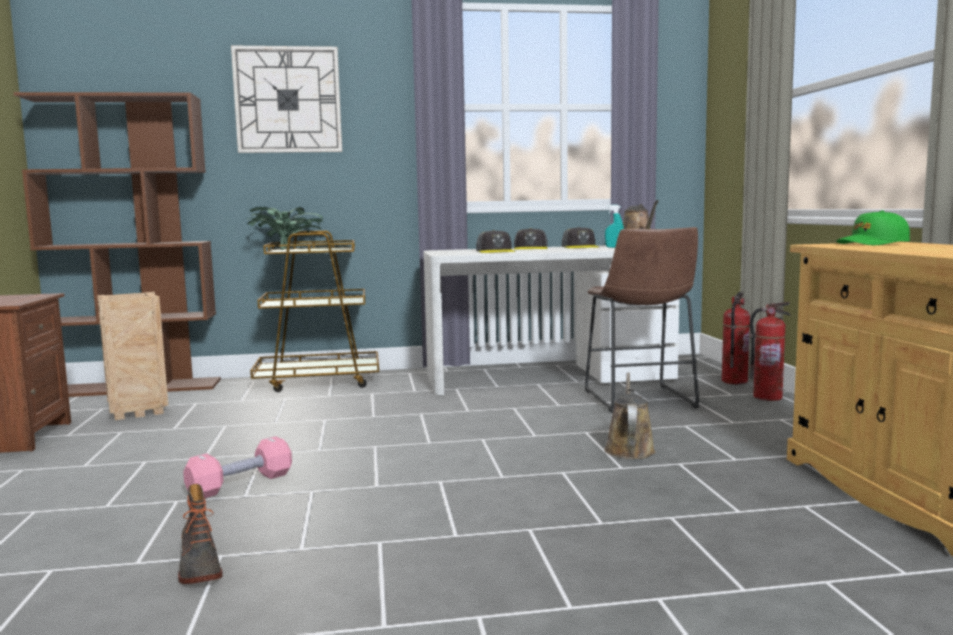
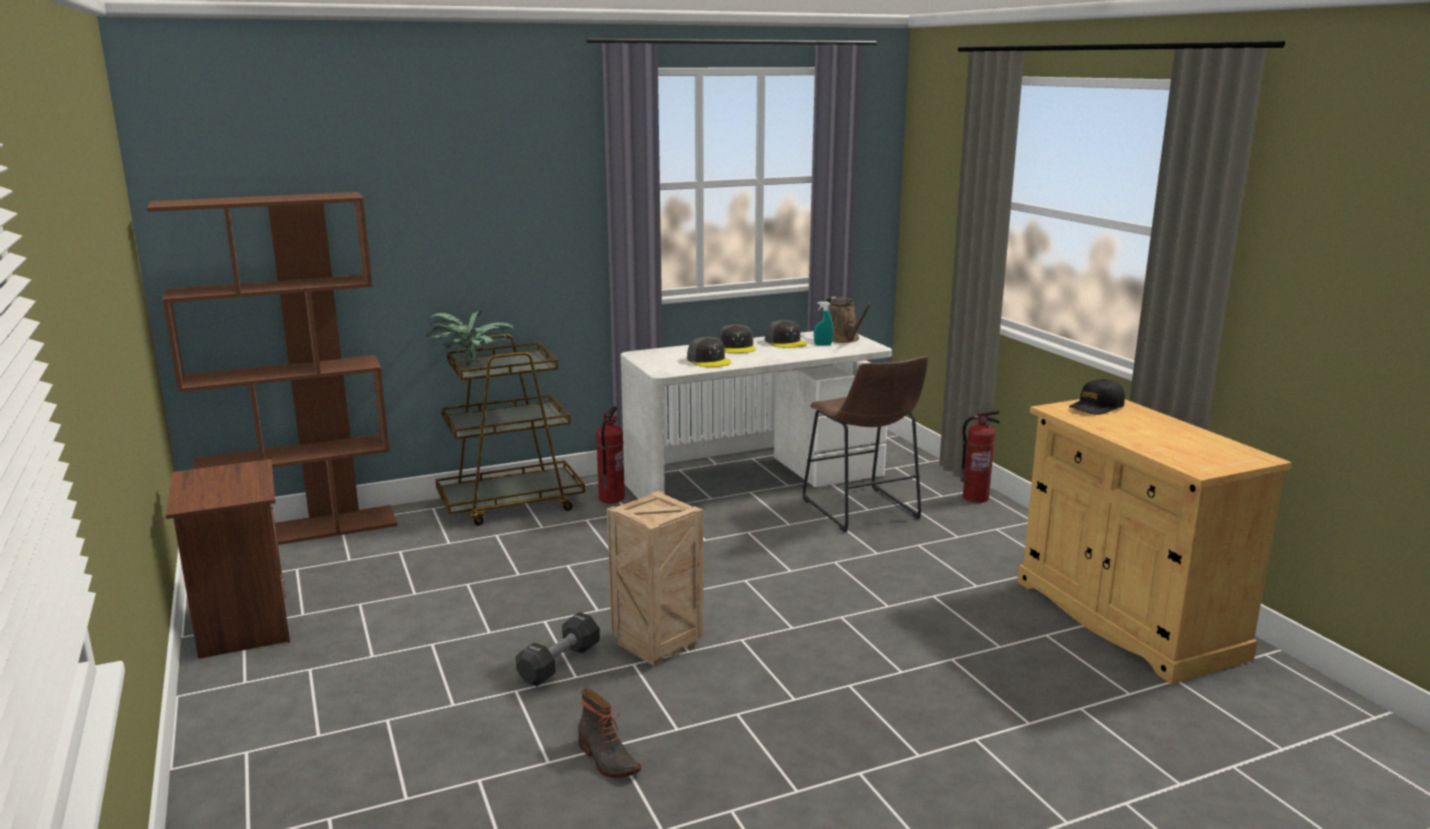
camera: 15 degrees left, 10 degrees up
(139, 411) = (347, 570): crate -> crate (658, 644)
(240, 484) = (559, 664): pink dumbbell -> black dumbbell
(288, 100) = (459, 187): wall clock -> none
(629, 449) = (883, 581): brown watering can -> none
(734, 381) = (937, 474): fire extinguisher -> fire extinguisher (611, 498)
(873, 243) = (1096, 407): green cap -> black cap

